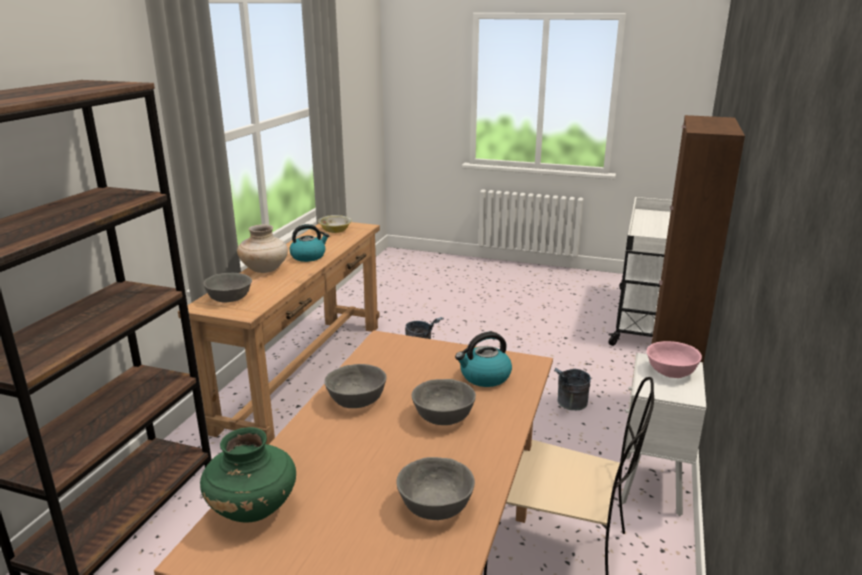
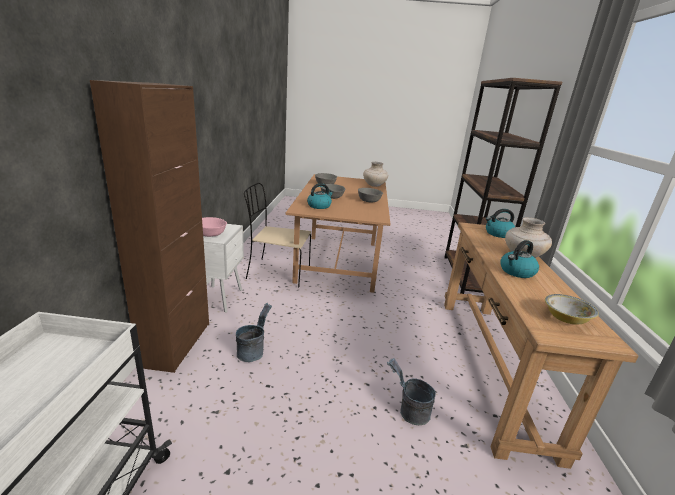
camera: 165 degrees right, 0 degrees up
(229, 298) = (498, 234): grey bowl -> kettle
(253, 508) = (374, 185): green vase -> beige vase

